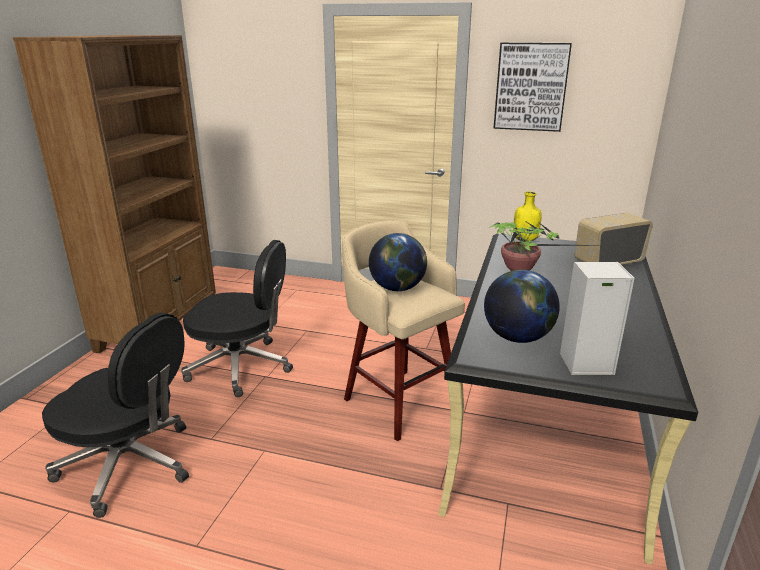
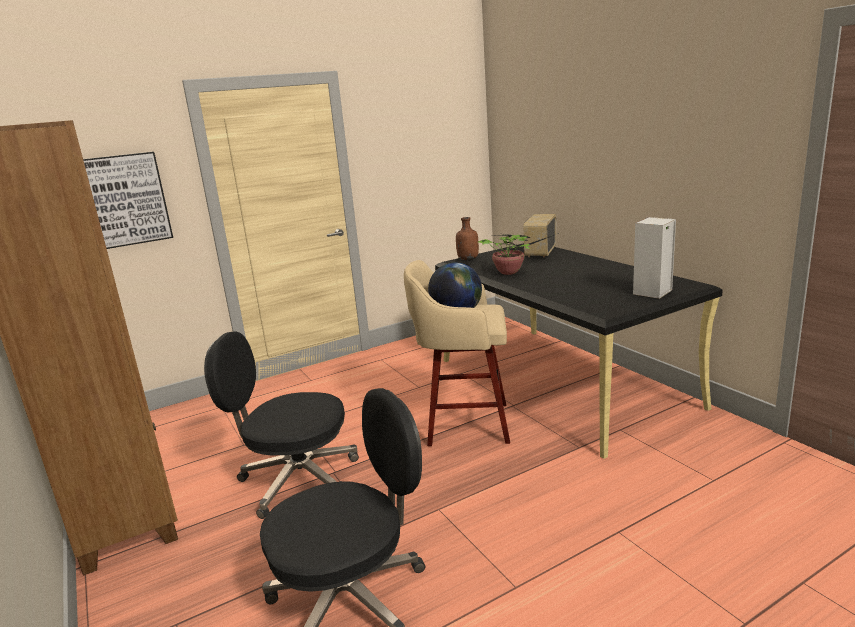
camera: 45 degrees left, 5 degrees down
(242, 367) = (296, 480): black office chair -> black office chair turned 135 degrees counterclockwise
(517, 337) = (598, 297): globe -> none
(525, 240) = (468, 259): yellow bottle -> brown bottle
(531, 87) = (398, 139): picture -> picture (125, 200)

